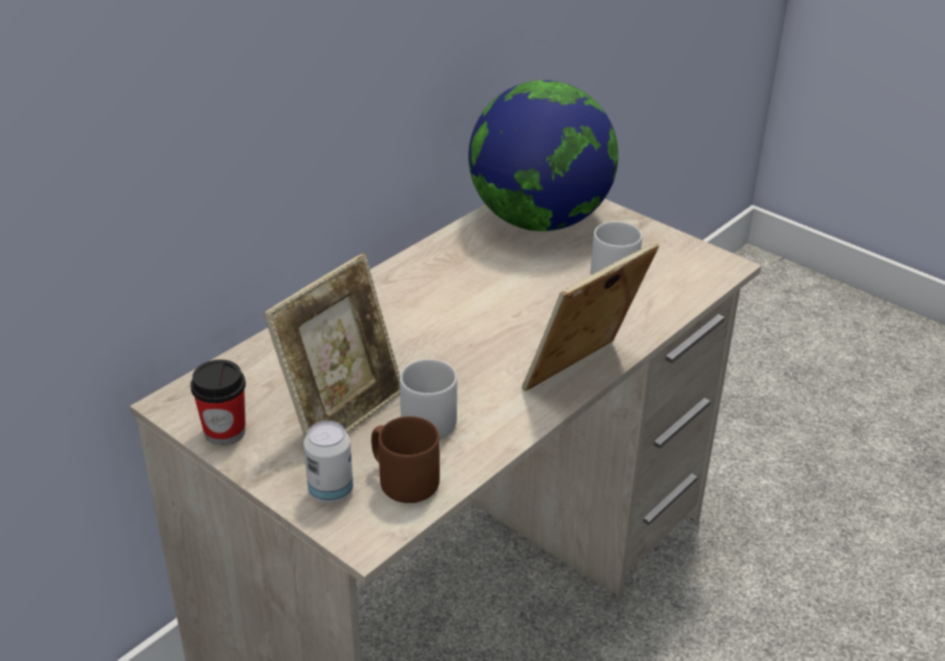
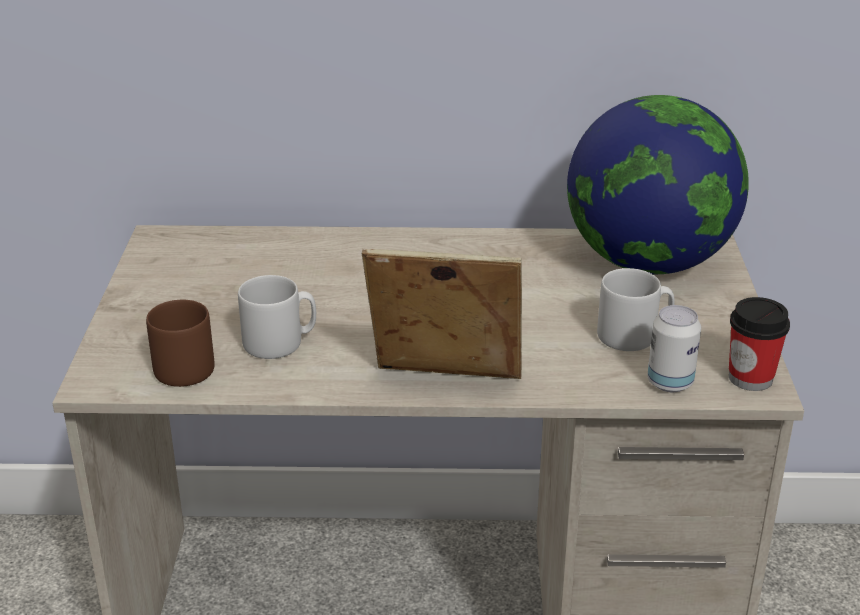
camera: 50 degrees right, 5 degrees down
(225, 431) = (151, 270): cup -> cup (750, 378)
(331, 491) = (133, 342): can -> can (670, 383)
(342, 413) = (234, 303): picture frame -> none

